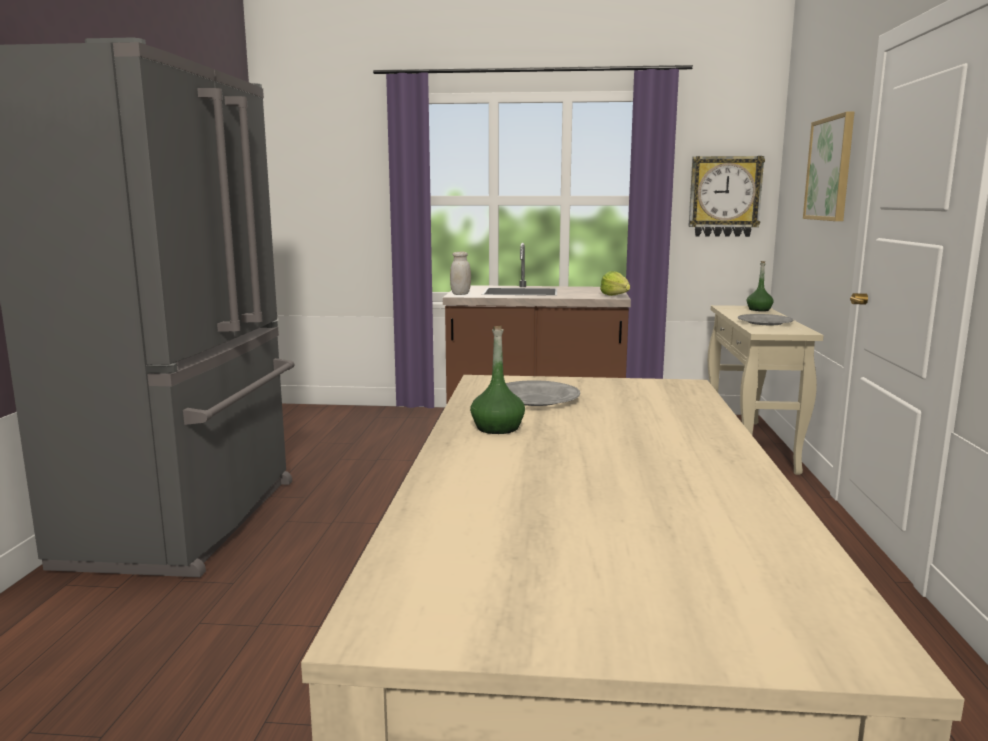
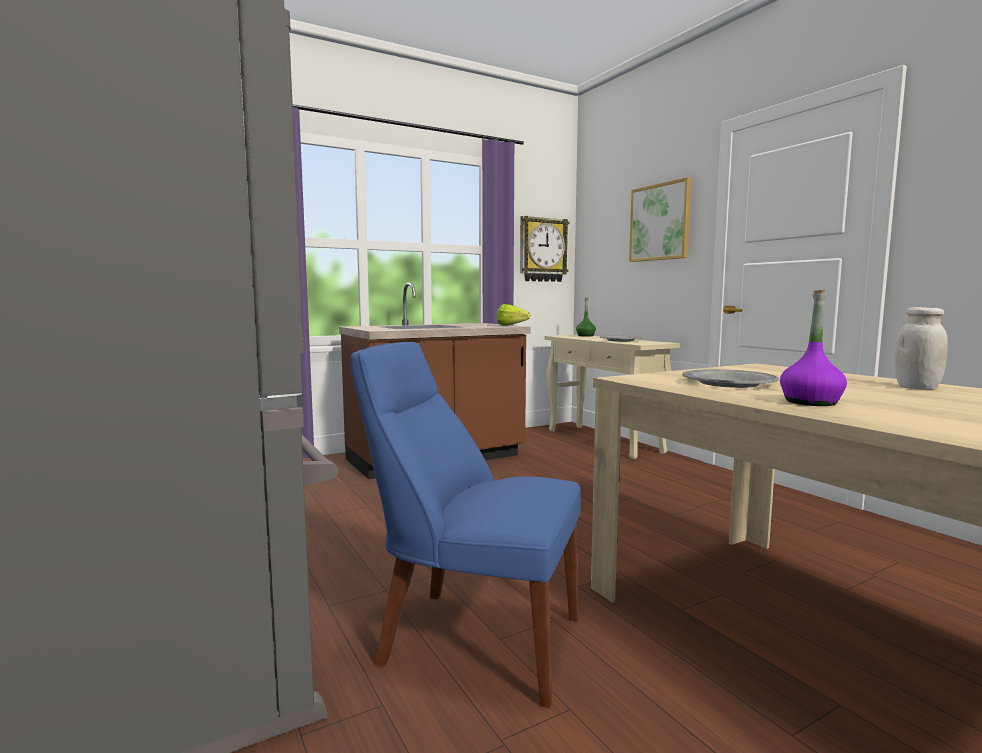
camera: 35 degrees left, 5 degrees down
(332, 569) = (472, 639): none -> blue chair
(460, 294) = (377, 329): white jar -> white jar (917, 387)
(497, 428) = (810, 402): green bottle -> purple bottle

